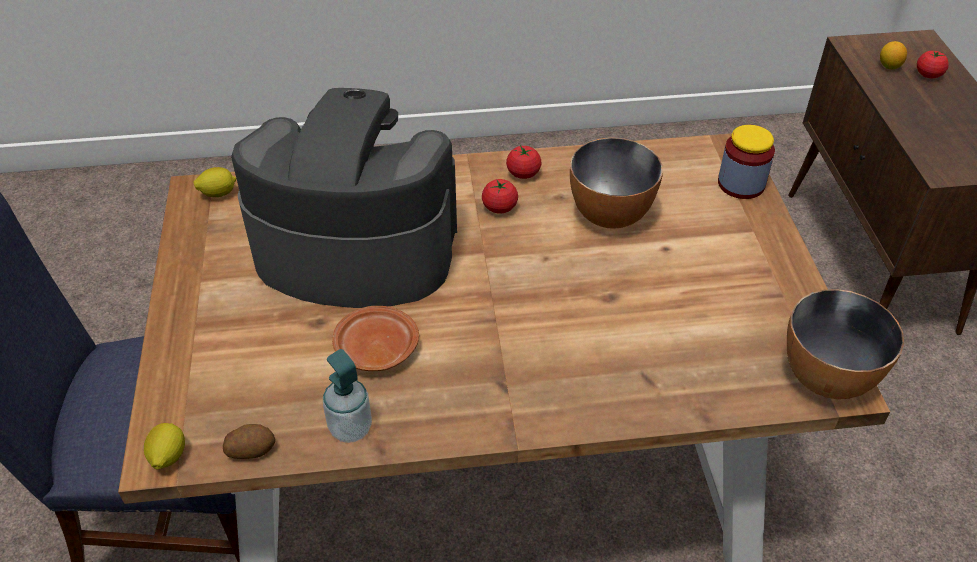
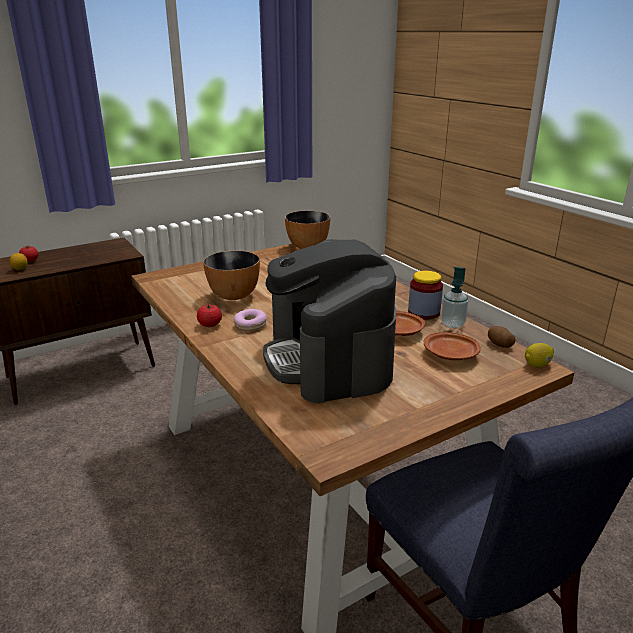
camera: 115 degrees left, 20 degrees down
(218, 193) = (322, 440): lemon -> none
(271, 373) = (451, 355): none -> brown plate
(499, 207) = (250, 325): tomato -> donut
(741, 184) = (185, 271): jar -> jar (424, 312)

